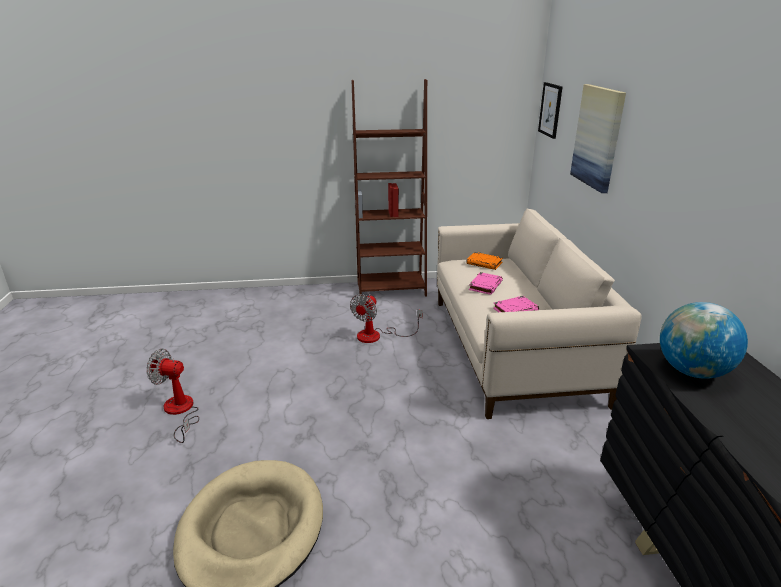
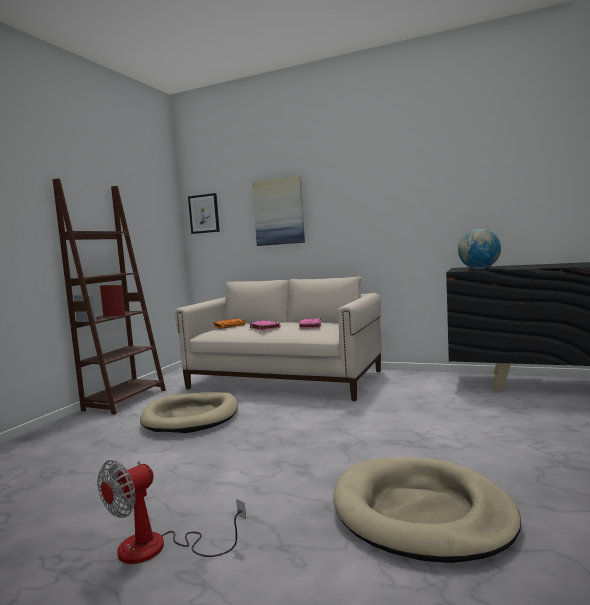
camera: 60 degrees left, 20 degrees down
(377, 336) = (191, 416): fan -> beige dog bed

